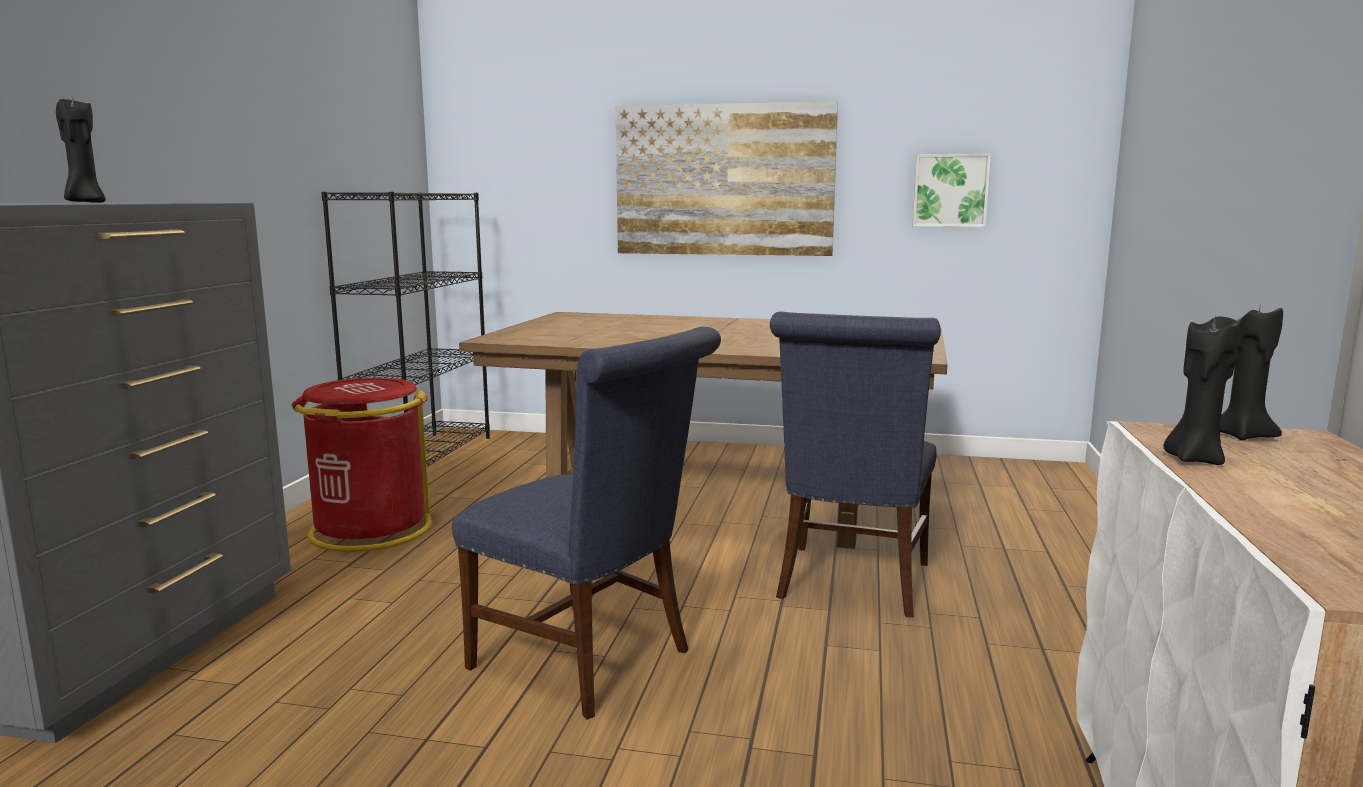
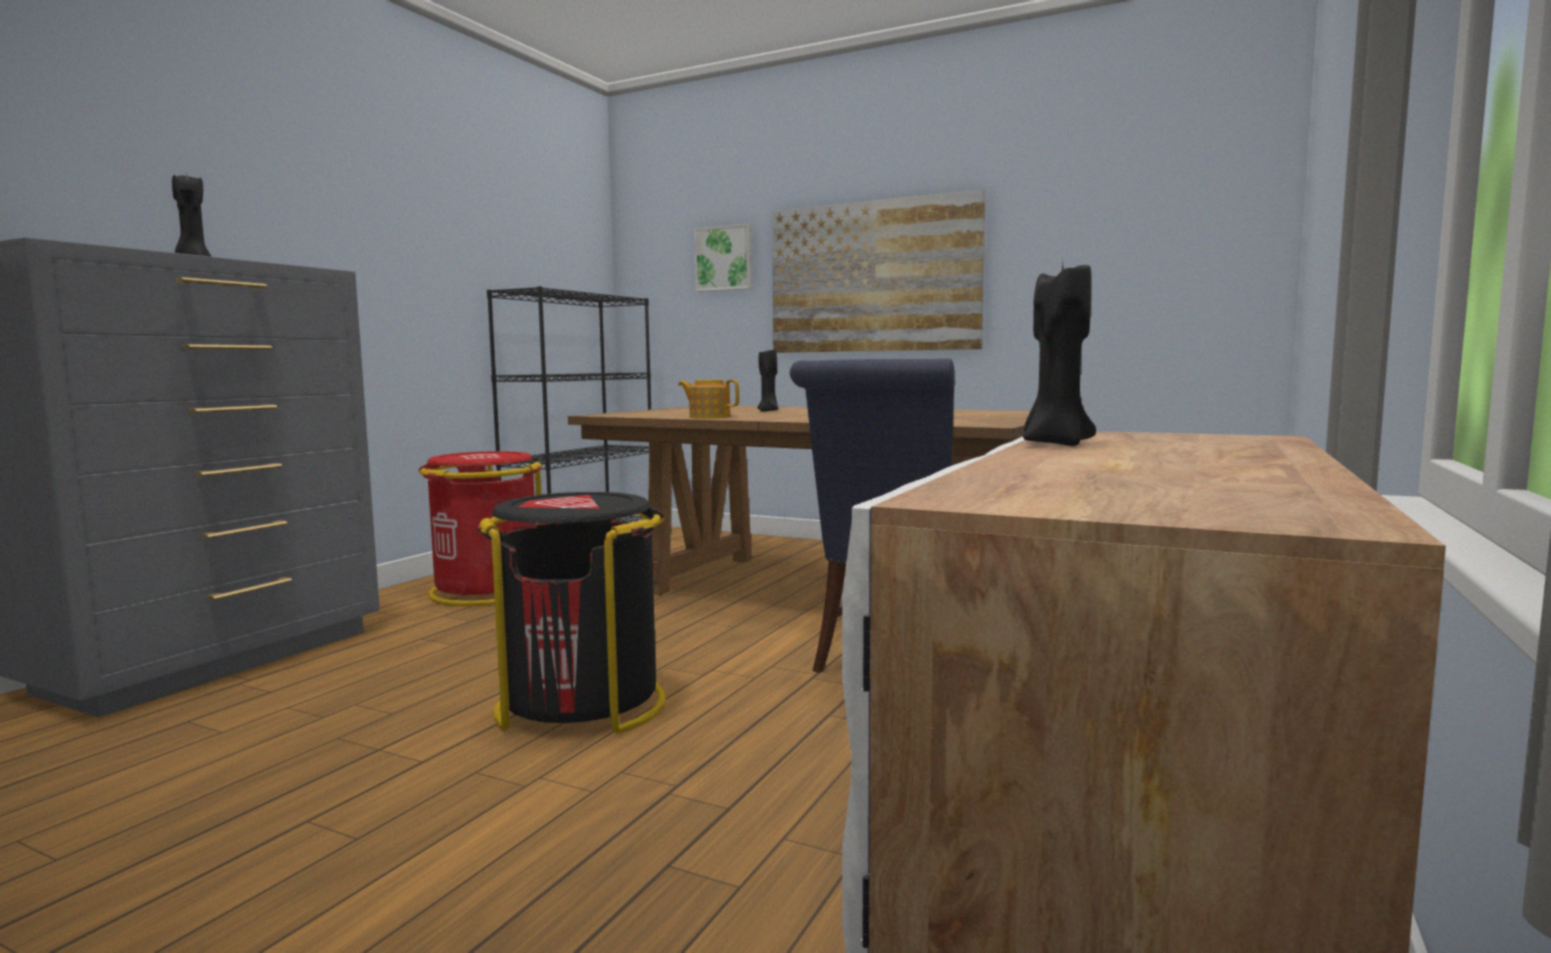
camera: 15 degrees right, 5 degrees down
(591, 661) = (582, 705): blue chair -> black trash can
(621, 344) = (709, 417): none -> teapot
(950, 190) = (1106, 275): picture -> picture (724, 258)
(1242, 436) = (1172, 436): black candle -> black candle (769, 411)

